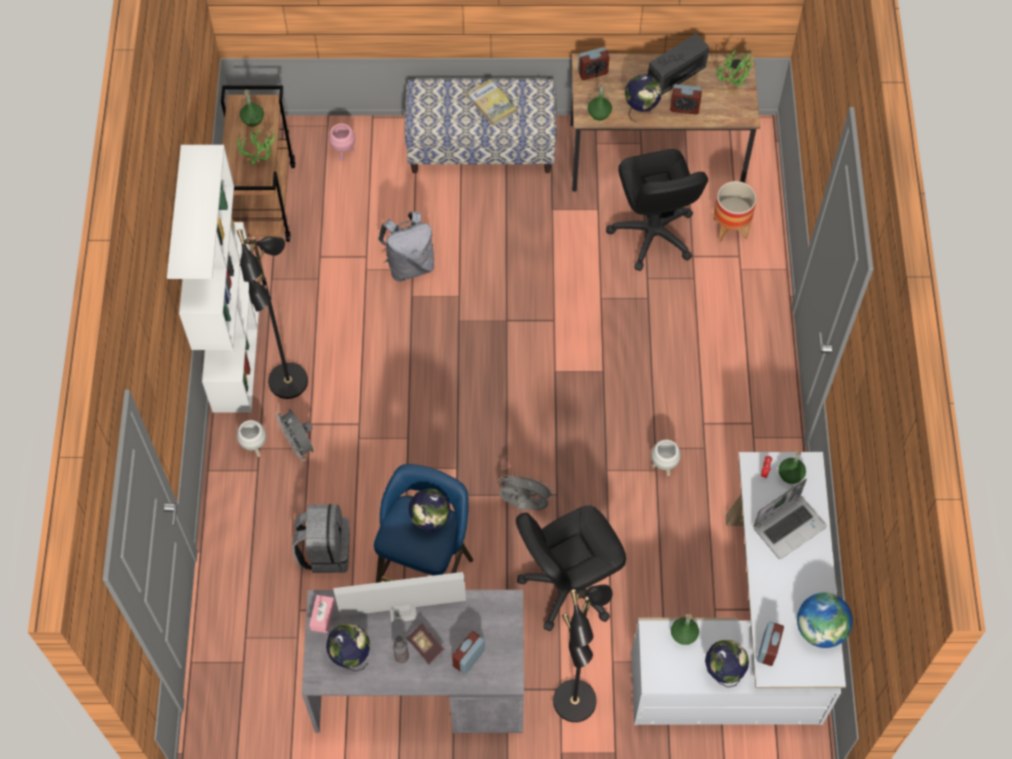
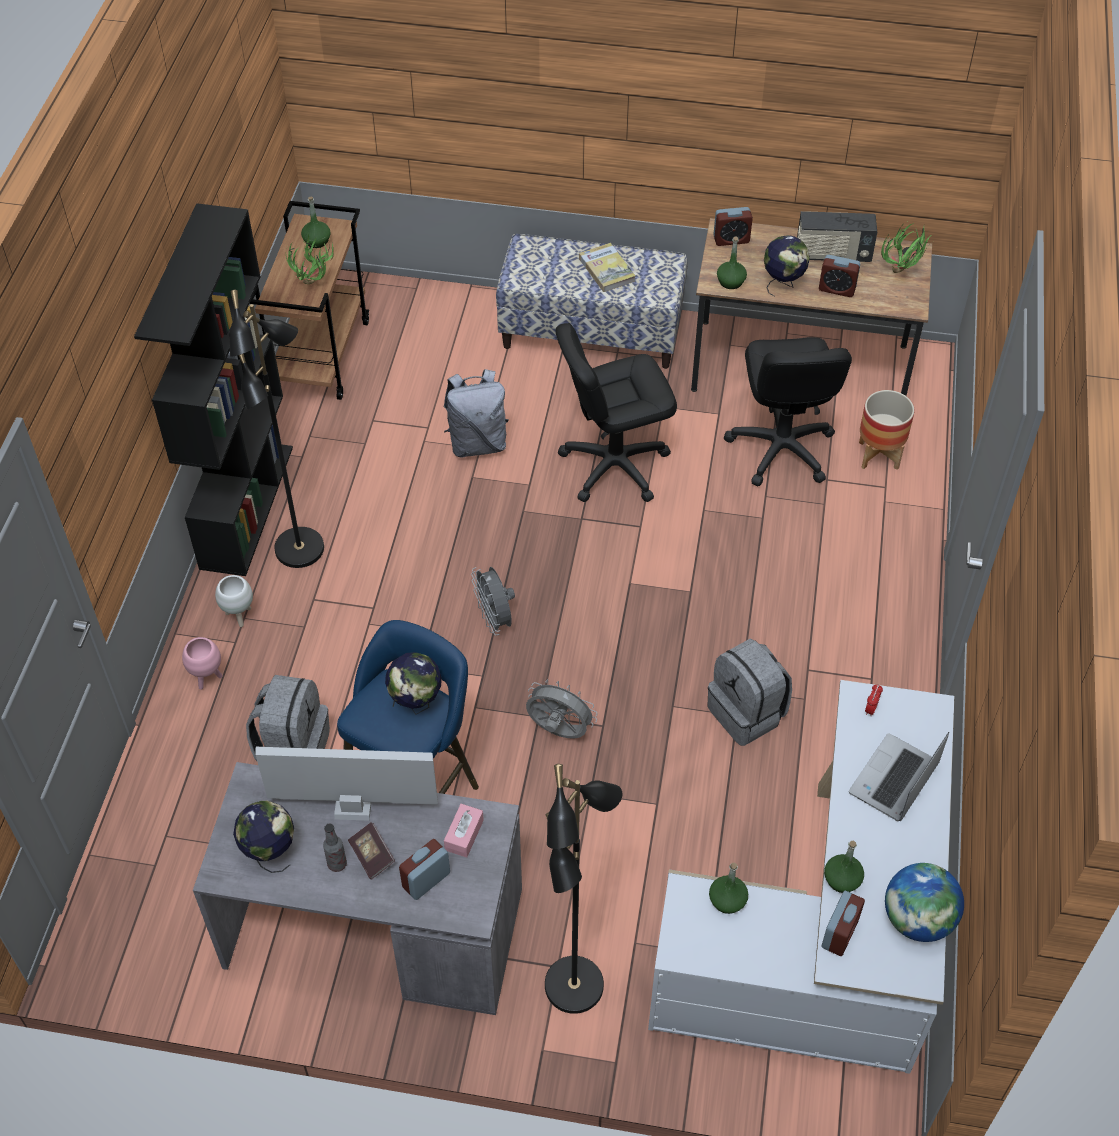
camera: 10 degrees right, 10 degrees down
(236, 350) = (246, 506): white bookcase -> black bookcase
(299, 445) = (294, 621): grey fan -> grey fan (495, 620)
(322, 616) = (247, 797): pink tissue box -> pink tissue box (464, 835)
(344, 153) = (428, 317): pink planter -> pink planter (207, 678)
(568, 586) = (595, 839): black office chair -> black office chair (614, 465)
(663, 467) = (747, 713): white planter -> grey backpack
(676, 75) = (832, 254): radio -> radio turned 150 degrees counterclockwise
(723, 672) = (773, 958): globe -> none
(789, 526) = (894, 780): laptop -> laptop turned 150 degrees clockwise
(790, 474) = (906, 717): green bottle -> green bottle (842, 880)

